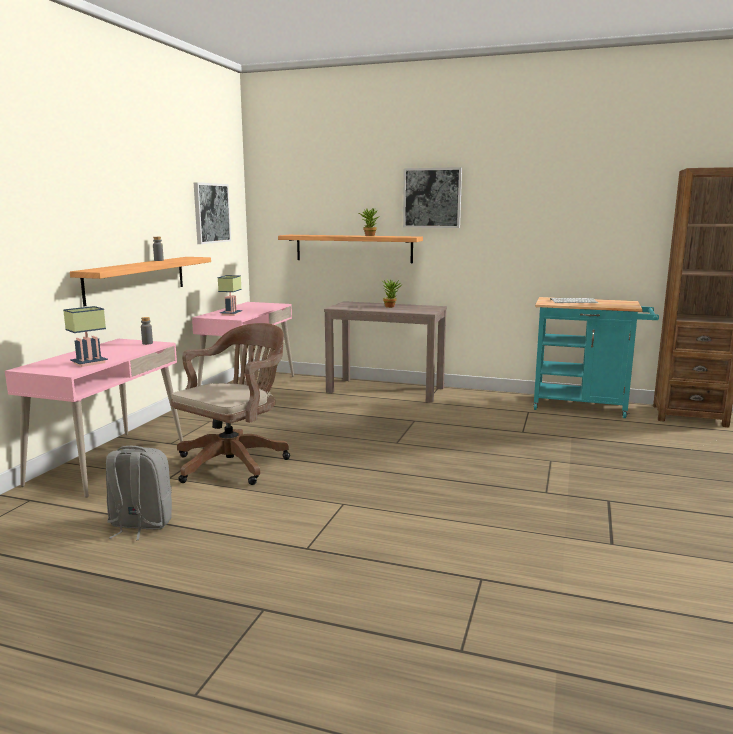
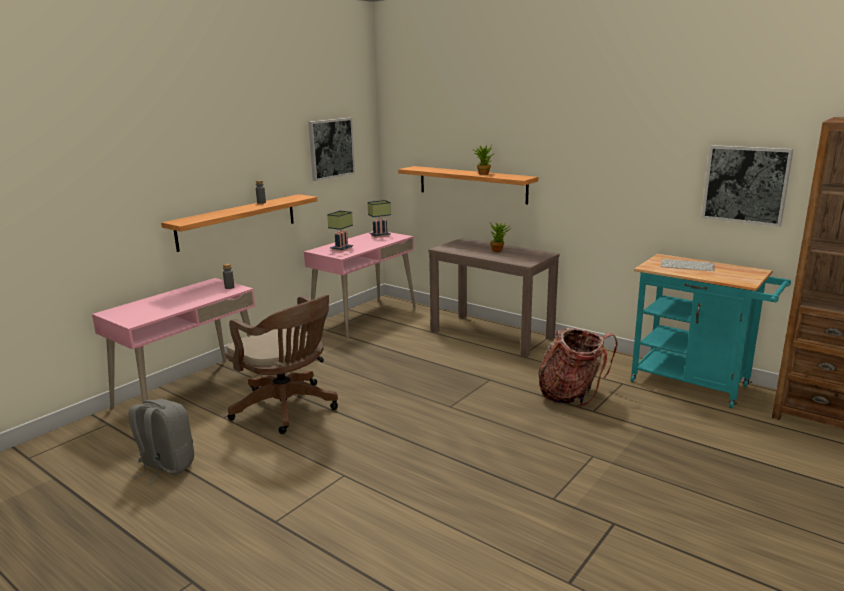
camera: 20 degrees right, 5 degrees up
(90, 362) = (160, 310): table lamp -> table lamp (380, 235)
(235, 462) = (288, 408): brown office chair -> brown office chair turned 75 degrees clockwise
(432, 198) = (548, 136): picture -> picture (745, 184)
(494, 423) = (571, 394): none -> backpack

